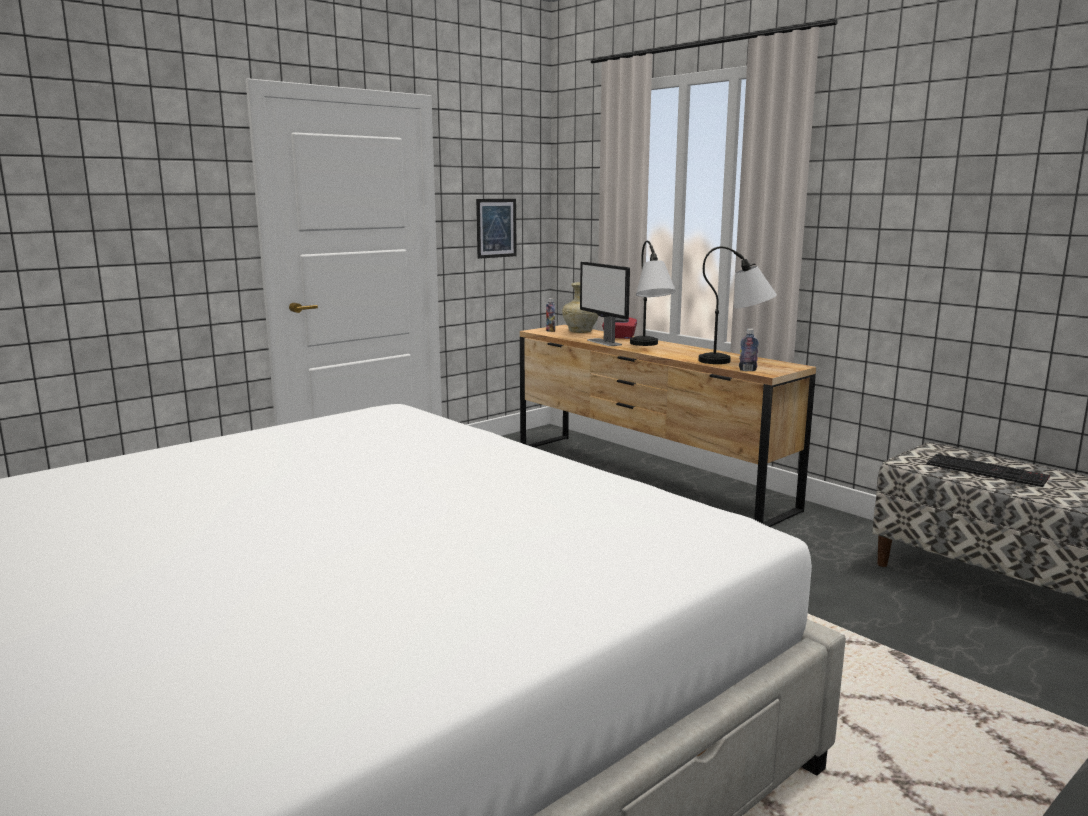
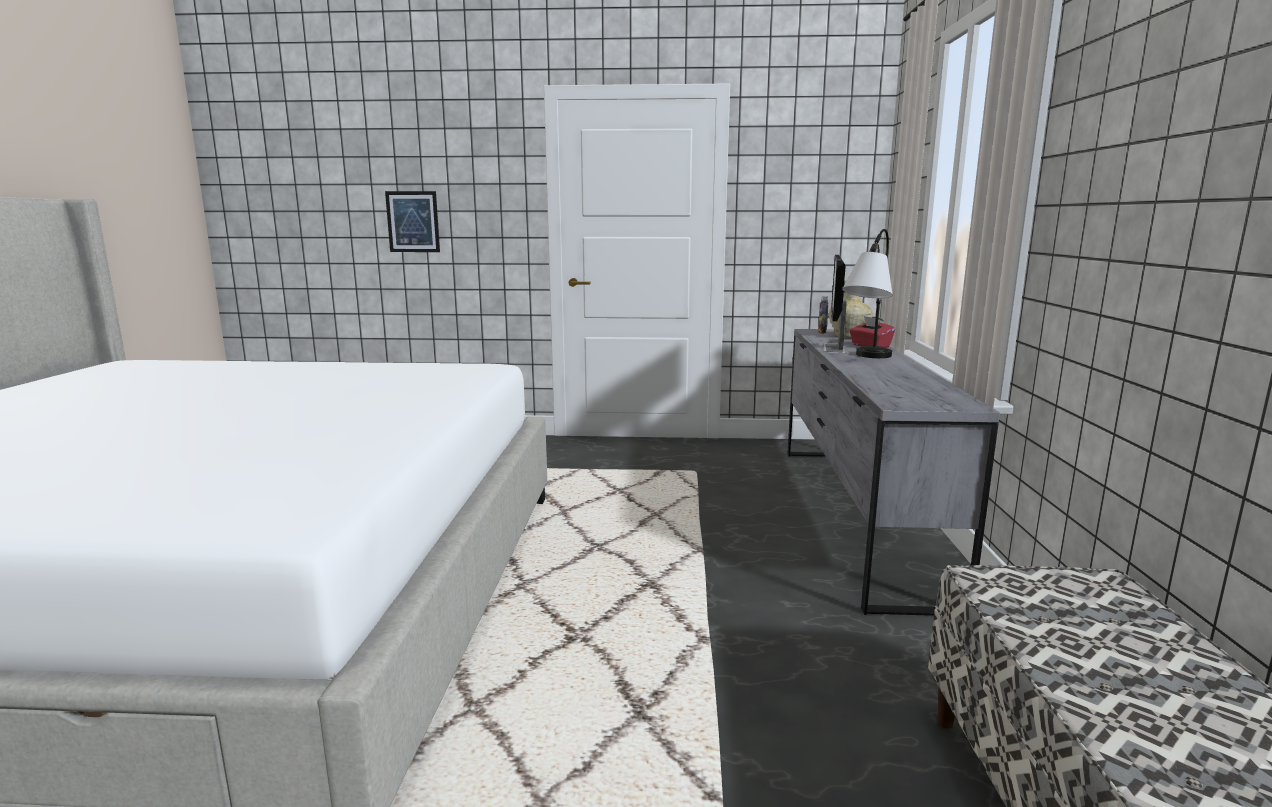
camera: 45 degrees right, 0 degrees up
(496, 228) = (804, 219): picture -> picture (413, 222)
(646, 477) = (855, 514): brown dresser -> grey dresser
(736, 361) = (908, 387): table lamp -> none
(747, 370) = (883, 397): bottle -> none
(988, 471) = (1102, 640): keyboard -> none

